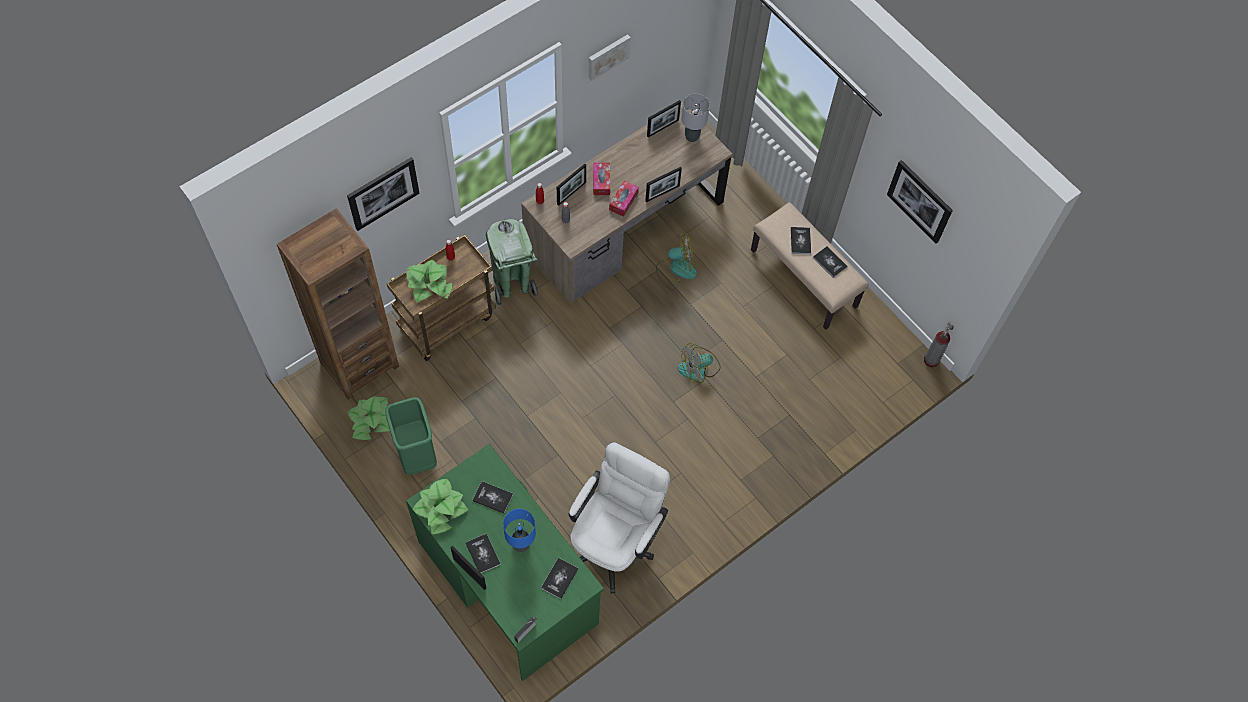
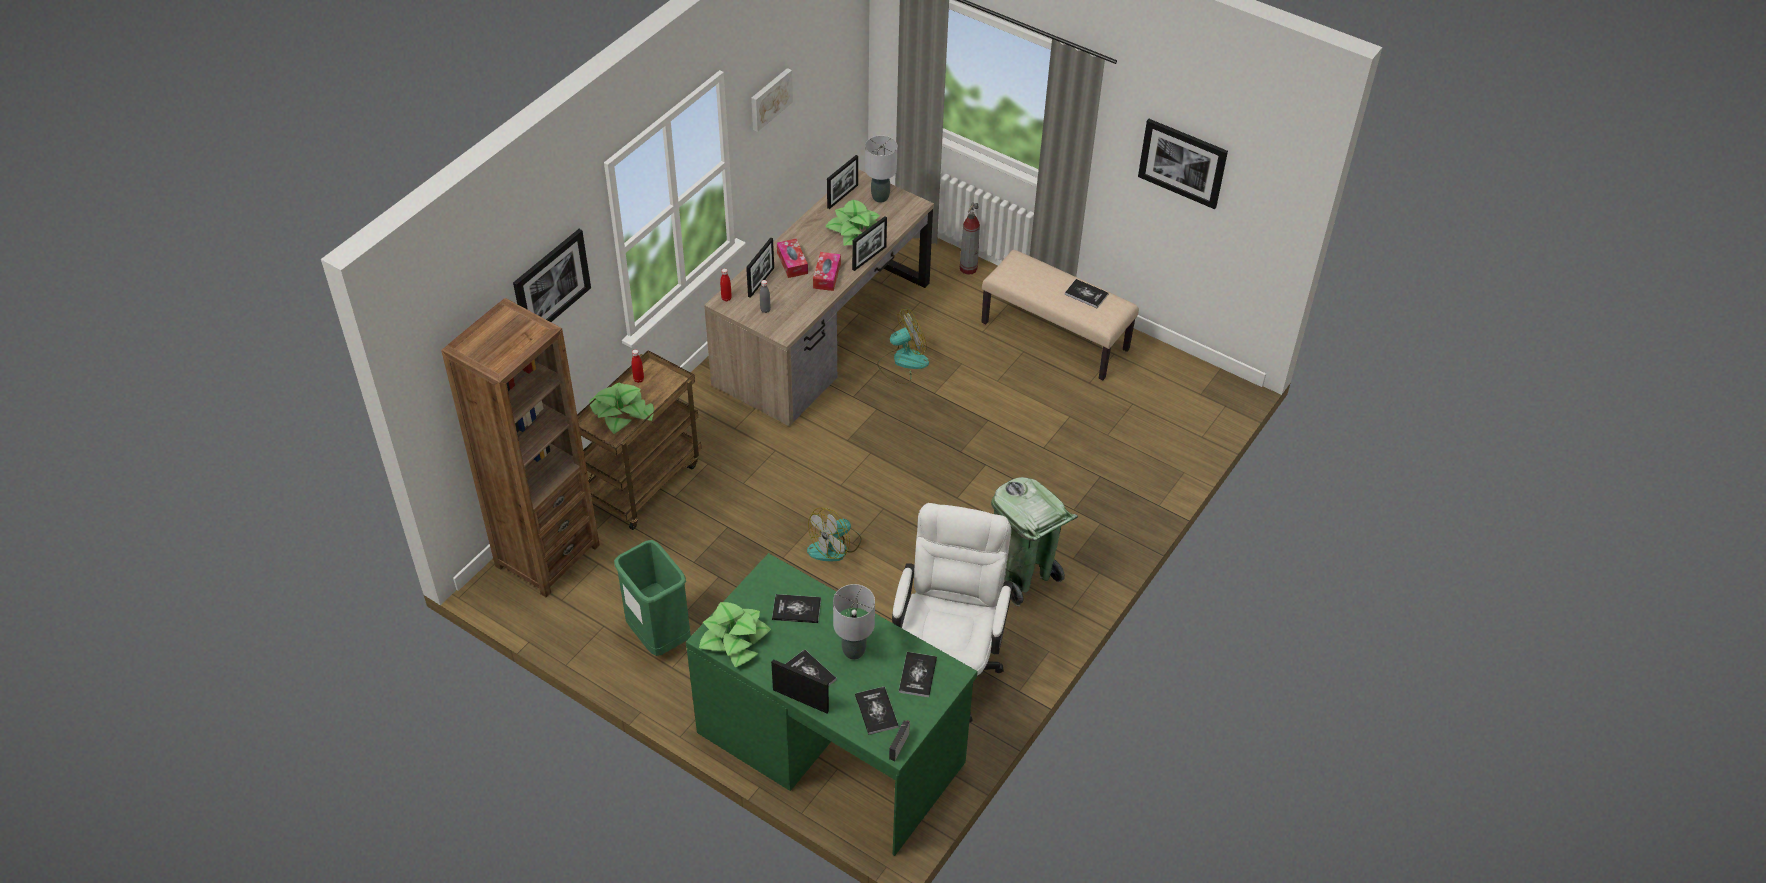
camera: 15 degrees left, 15 degrees down
(371, 420) = (584, 613): potted plant -> potted plant (854, 230)
(512, 284) = (710, 423): green trash can -> green trash can (1023, 575)
(521, 544) = (853, 651): blue table lamp -> grey table lamp
(699, 368) = (972, 455): fan -> fan (835, 546)
(800, 241) = (1043, 281): book -> book (876, 711)
(931, 360) = (1236, 382): fire extinguisher -> fire extinguisher (968, 268)

